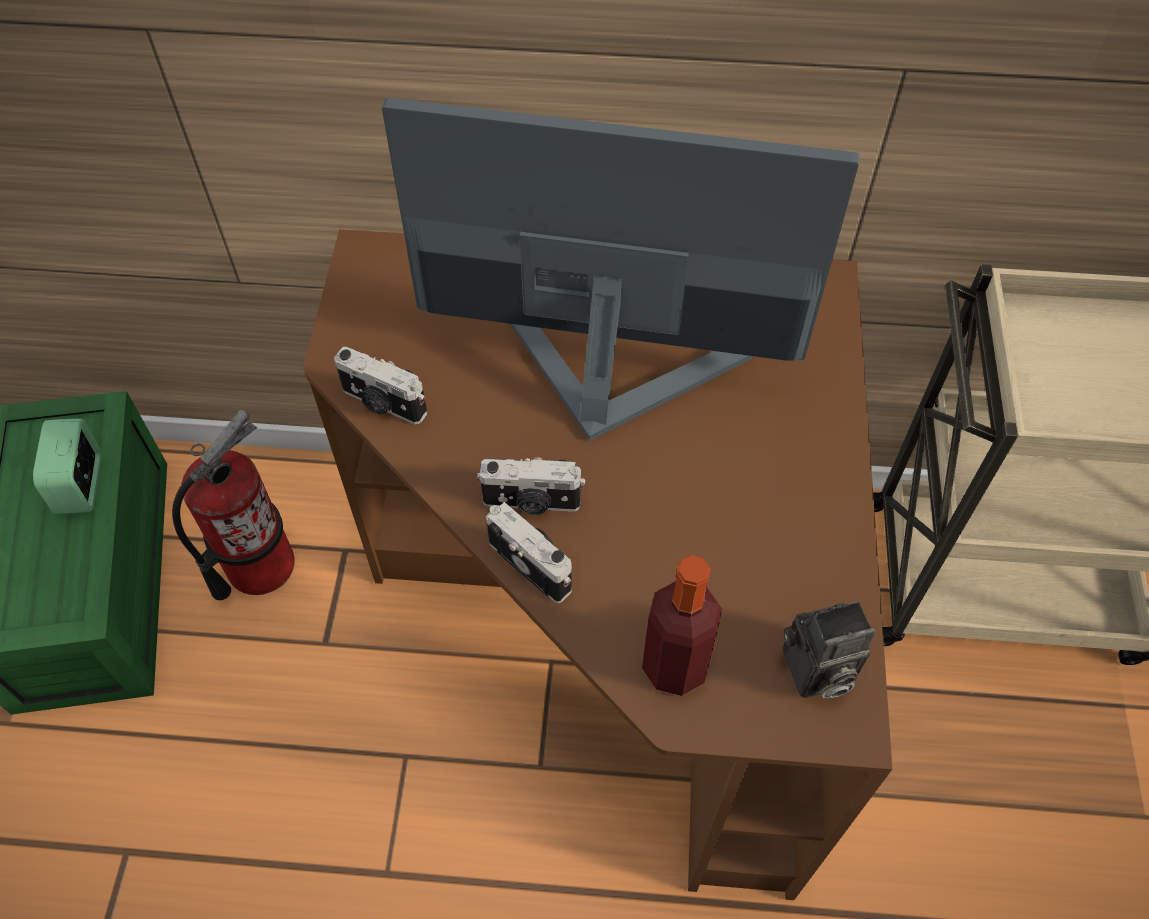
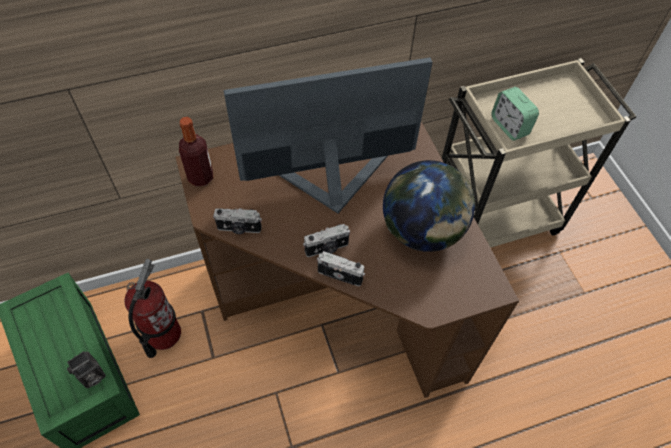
camera: 25 degrees left, 0 degrees up
(82, 485) = (69, 325): alarm clock -> alarm clock (509, 126)
(675, 666) = (419, 293): bottle -> bottle (201, 177)
(747, 537) = (422, 231): none -> globe
(815, 672) = (474, 274): camera -> camera (91, 377)

